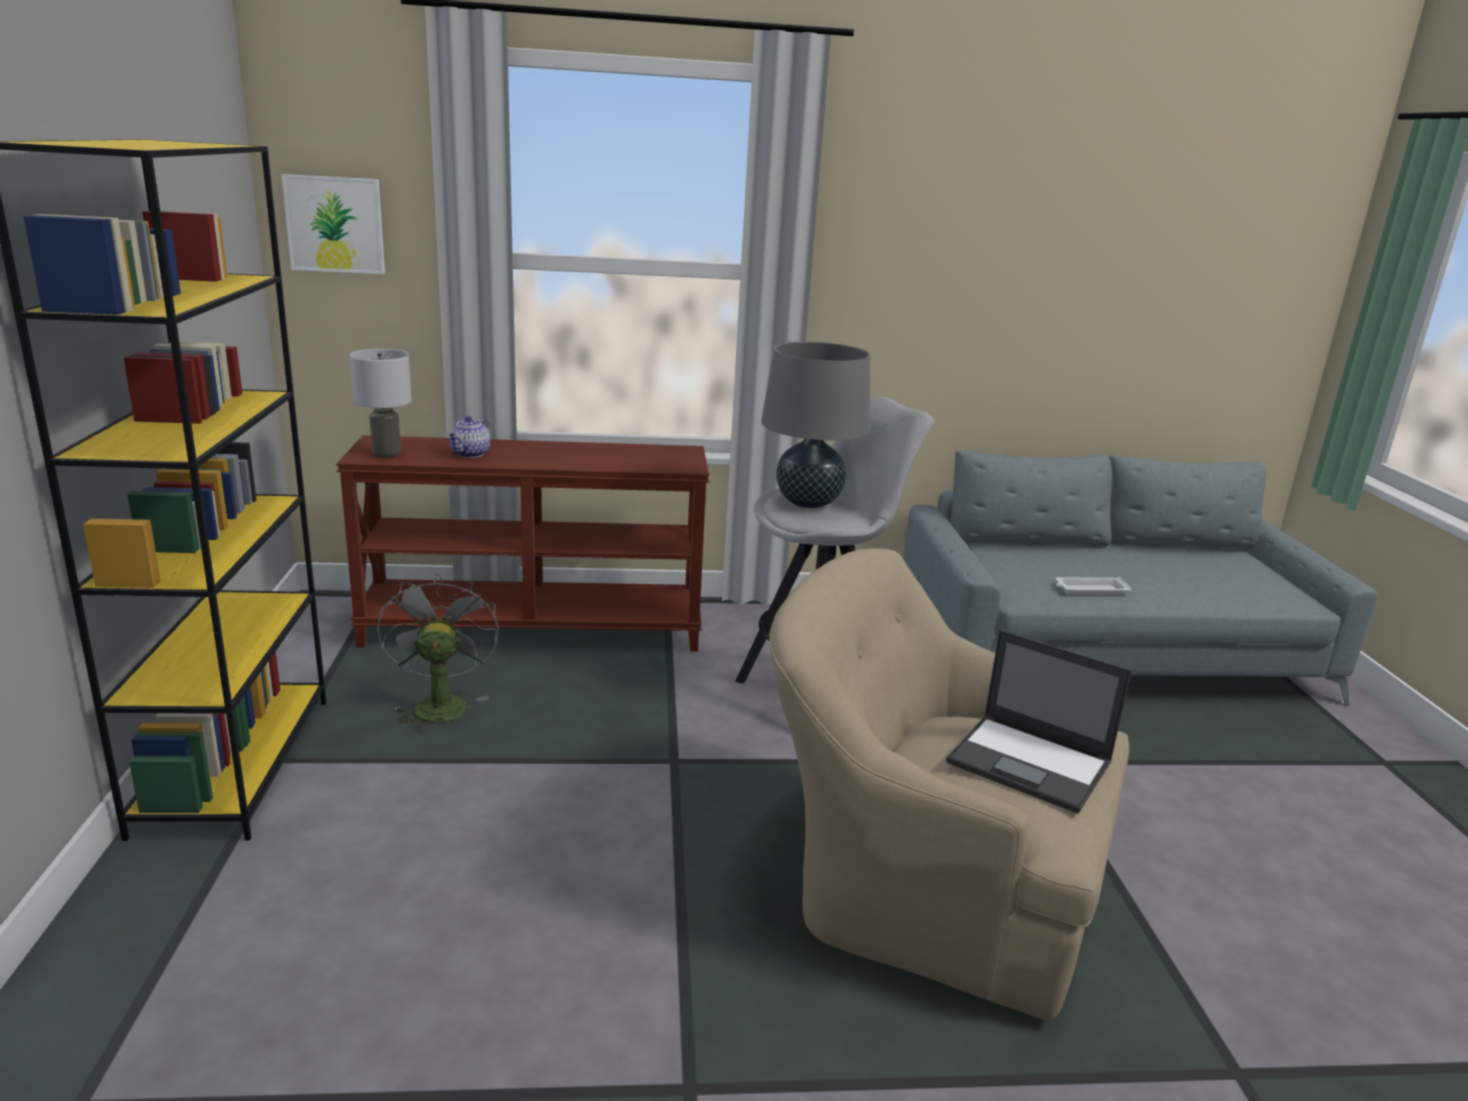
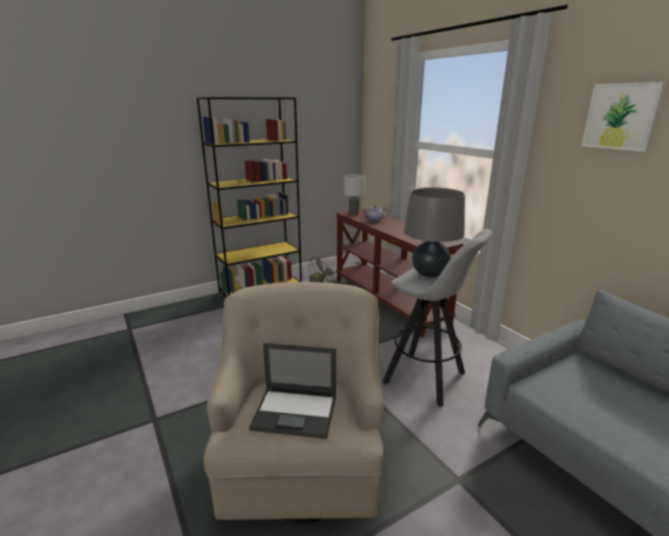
camera: 65 degrees right, 0 degrees up
(335, 224) = (377, 129): picture -> picture (620, 116)
(1031, 763) = (296, 412): laptop -> laptop turned 90 degrees counterclockwise
(1090, 590) = (599, 416): white tray -> none

